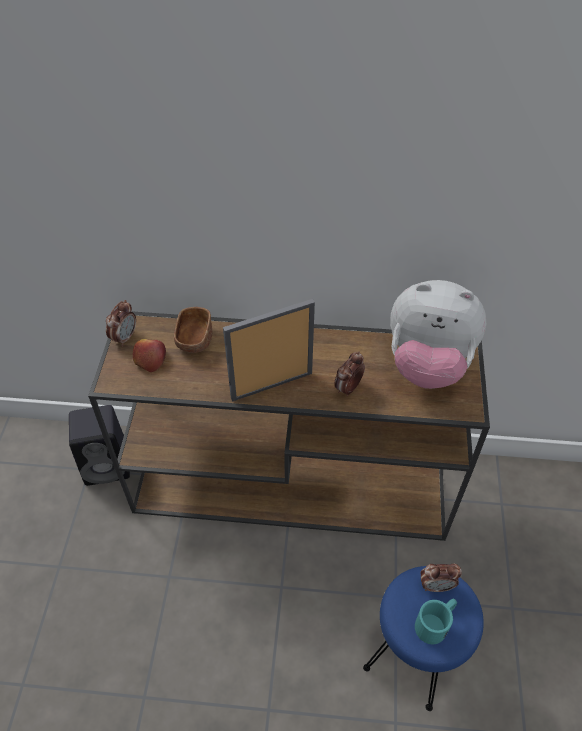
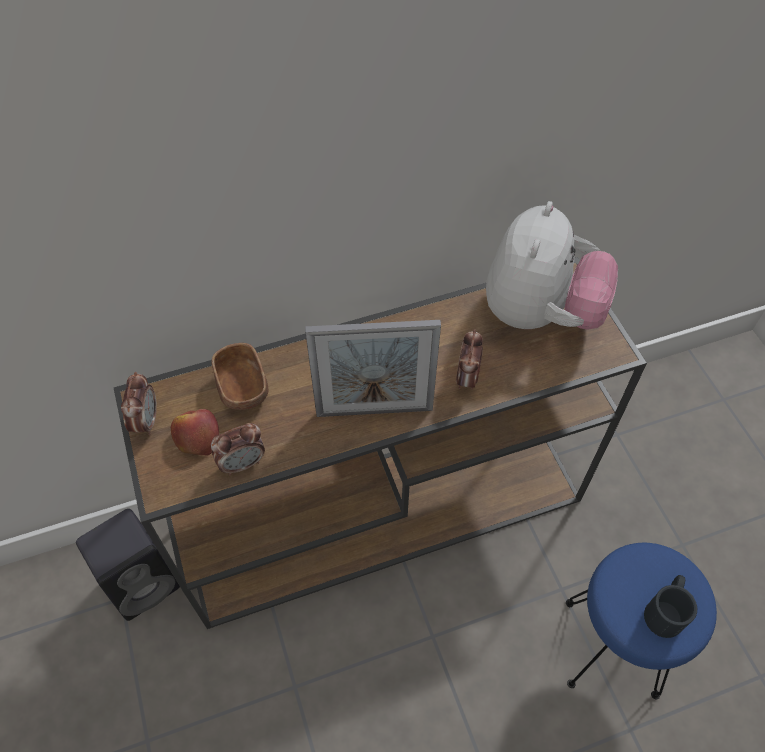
camera: 25 degrees left, 5 degrees up
(271, 385) = (374, 411): picture frame -> picture frame turned 135 degrees counterclockwise
(427, 364) = (539, 314): plush toy -> plush toy turned 60 degrees counterclockwise
(435, 623) = (666, 609): turquoise mug -> black mug
(436, 585) = (644, 566): alarm clock -> alarm clock (242, 463)

